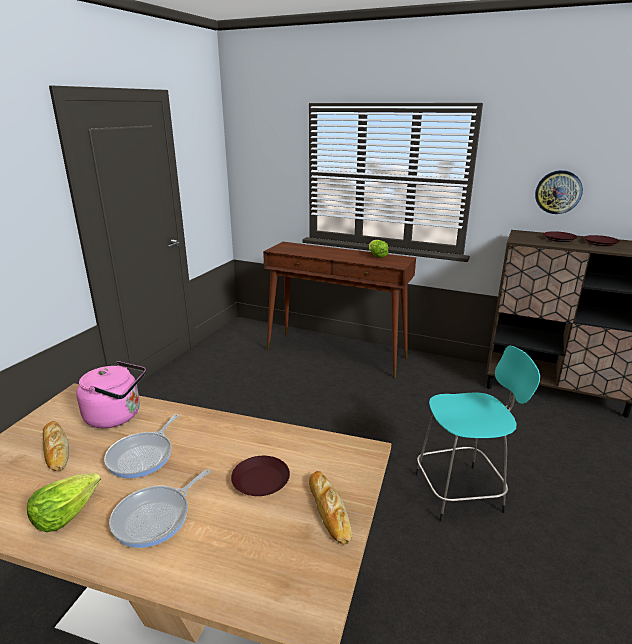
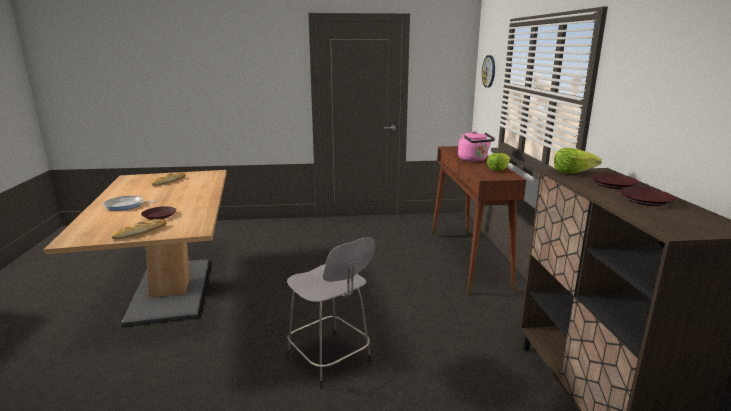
camera: 60 degrees right, 5 degrees down
(66, 513) = (125, 194): lettuce -> lettuce (573, 172)
(117, 416) = (201, 182): pink kettle -> pink kettle (474, 160)
(143, 456) = (170, 193): frying pan -> none
(461, 492) = (330, 361): turquoise stool -> grey stool
(558, 192) = (655, 124): wall clock -> wall clock (489, 71)

